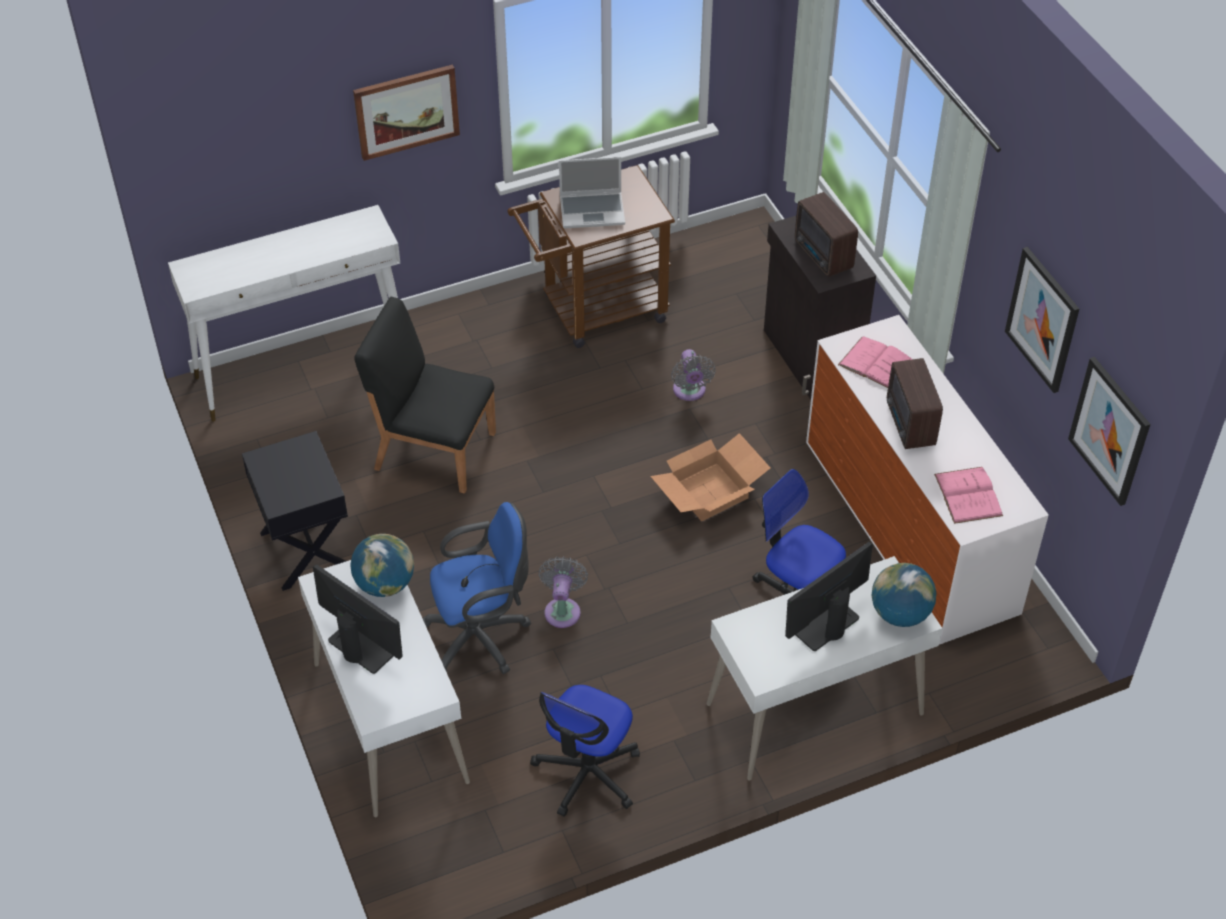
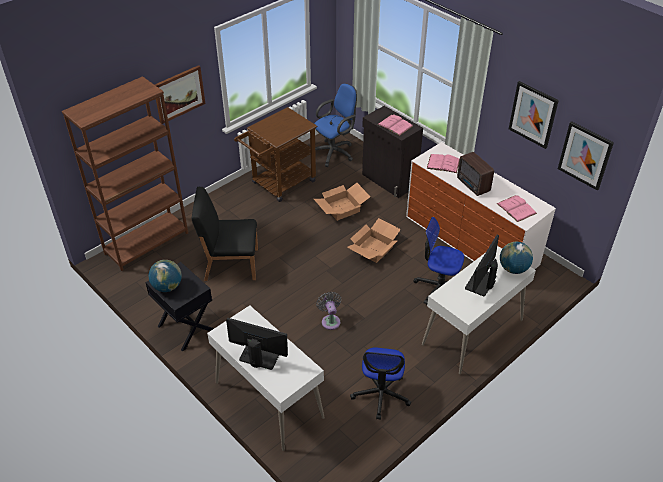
camera: 20 degrees left, 5 degrees down
(305, 369) = (147, 243): white console table -> brown bookcase
(385, 584) = (256, 323): globe -> globe (167, 286)
(482, 636) = (296, 344): blue office chair -> blue office chair (335, 152)
(593, 211) = (277, 129): laptop -> none
(690, 392) = (342, 208): grey fan -> cardboard box
(823, 256) = (395, 125): radio -> pink book

